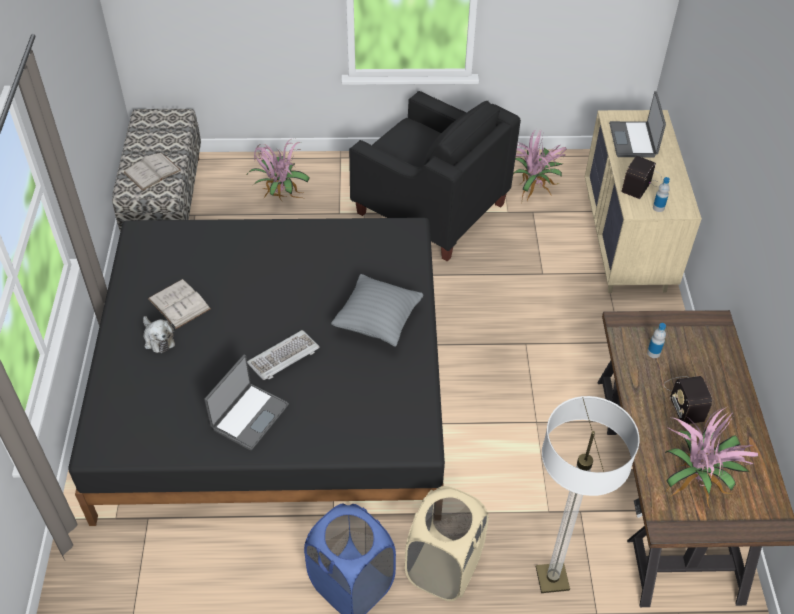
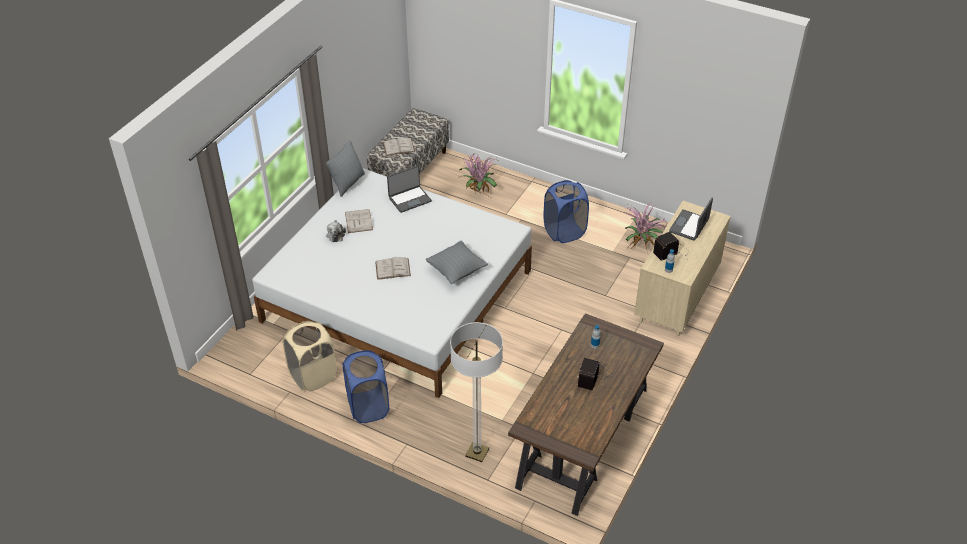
camera: 30 degrees right, 5 degrees down
(121, 251) = (348, 183): none -> grey pillow
(249, 416) = (354, 290): laptop -> laptop (409, 199)
(275, 389) = (398, 295): black bed -> white bed
(283, 357) = (392, 268): keyboard -> white book
(430, 209) = (564, 232): black armchair -> blue laundry basket
(443, 567) = (422, 421): beige laundry basket -> beige laundry basket (313, 376)
(696, 482) = (559, 416): potted plant -> none

